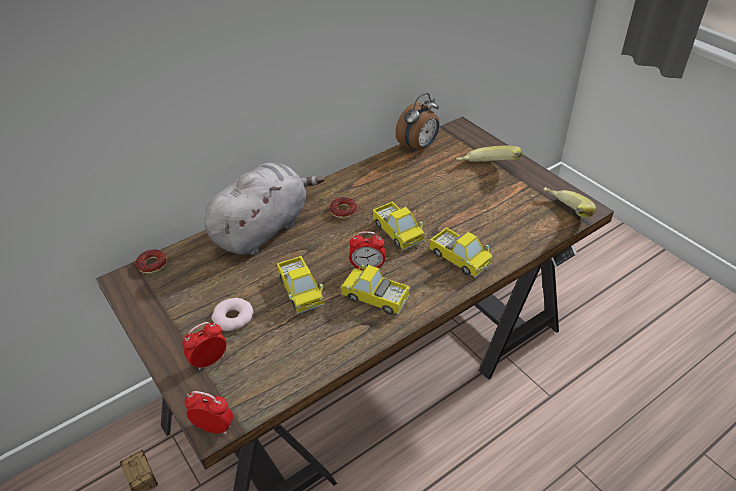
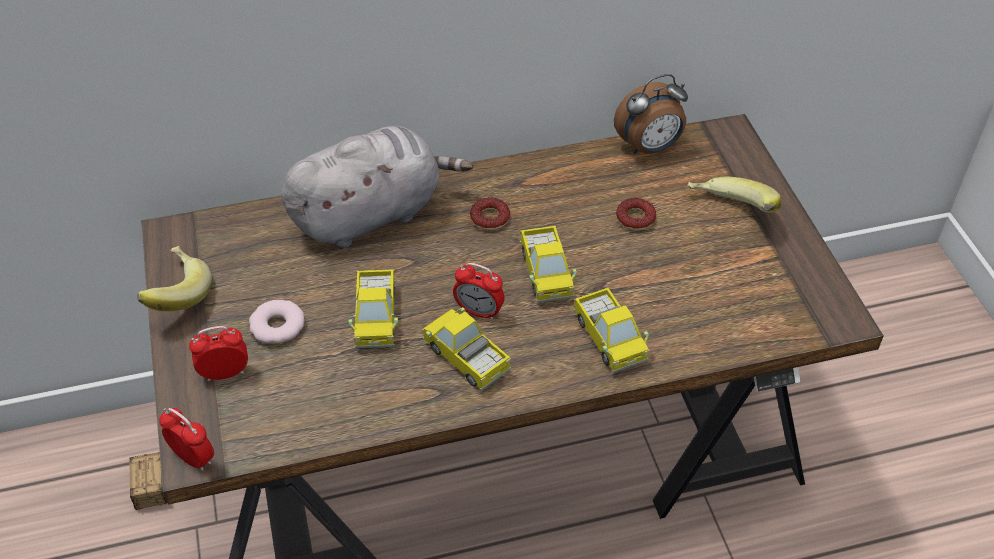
camera: 20 degrees right, 5 degrees up
(152, 264) = (213, 222): donut -> donut (635, 218)
(563, 214) = (801, 318): banana -> banana (175, 295)

